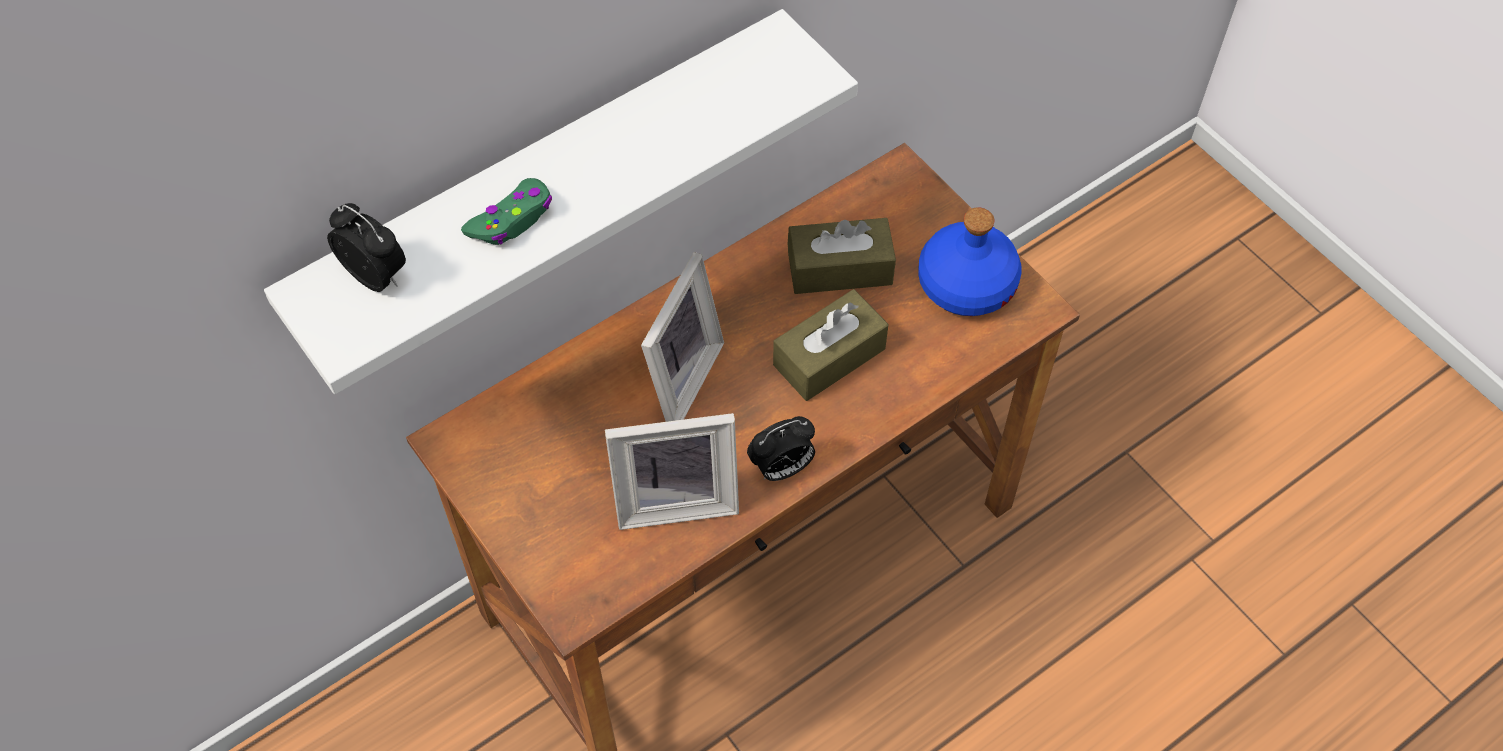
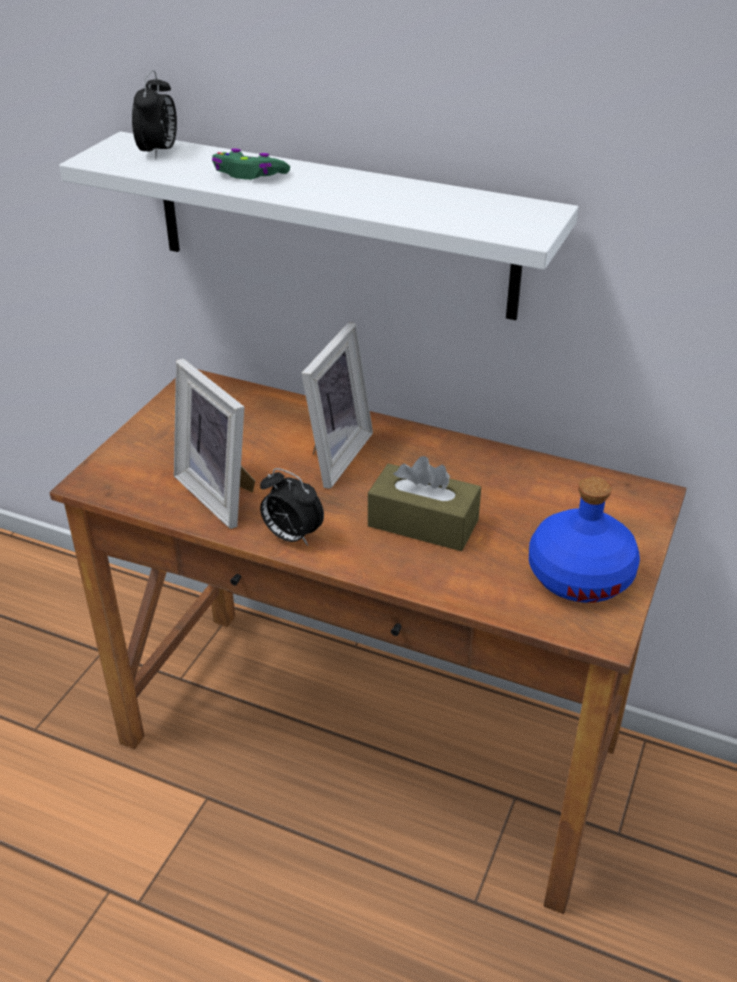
camera: 60 degrees right, 20 degrees down
(676, 378) = (331, 455): picture frame -> picture frame turned 60 degrees counterclockwise
(839, 268) = (516, 497): brown tissue box -> none

